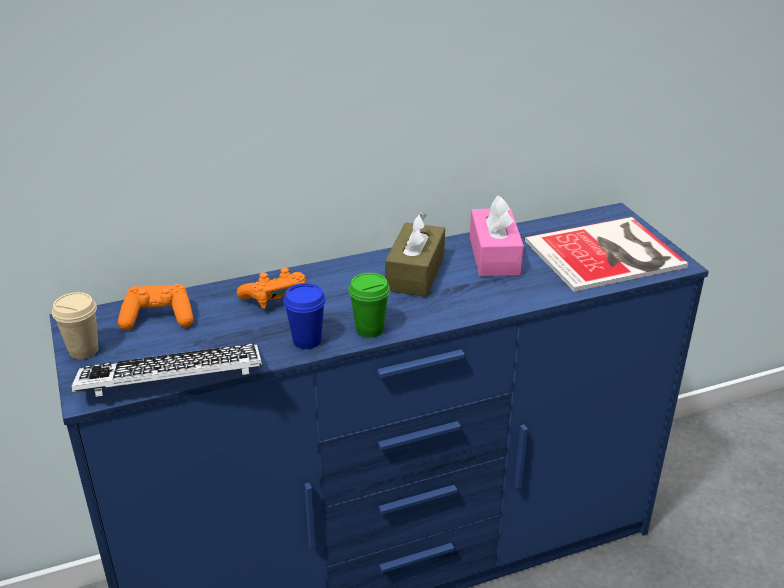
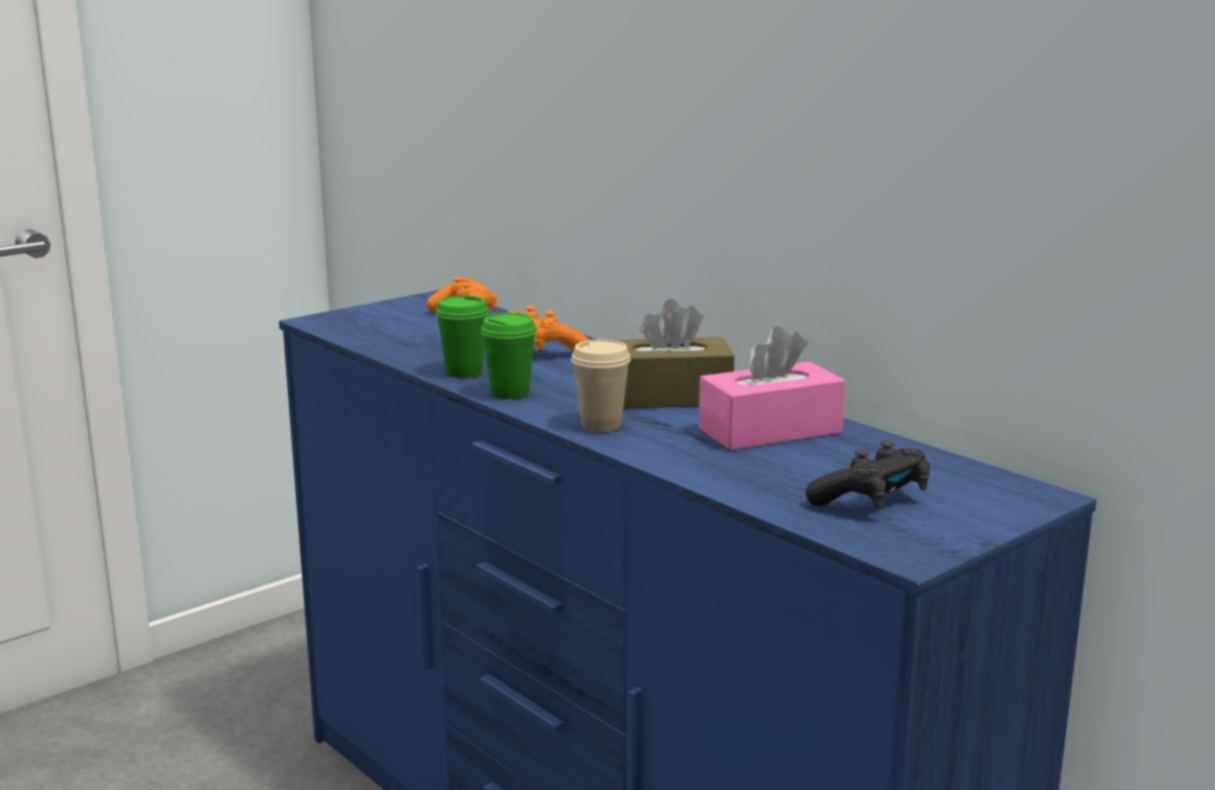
camera: 70 degrees right, 15 degrees down
(83, 350) = (387, 307): beige cup -> beige cup (601, 425)
(171, 379) = (357, 339): keyboard -> none
(307, 341) = (464, 372): blue cup -> green cup
(609, 254) = (871, 500): book -> black game controller

